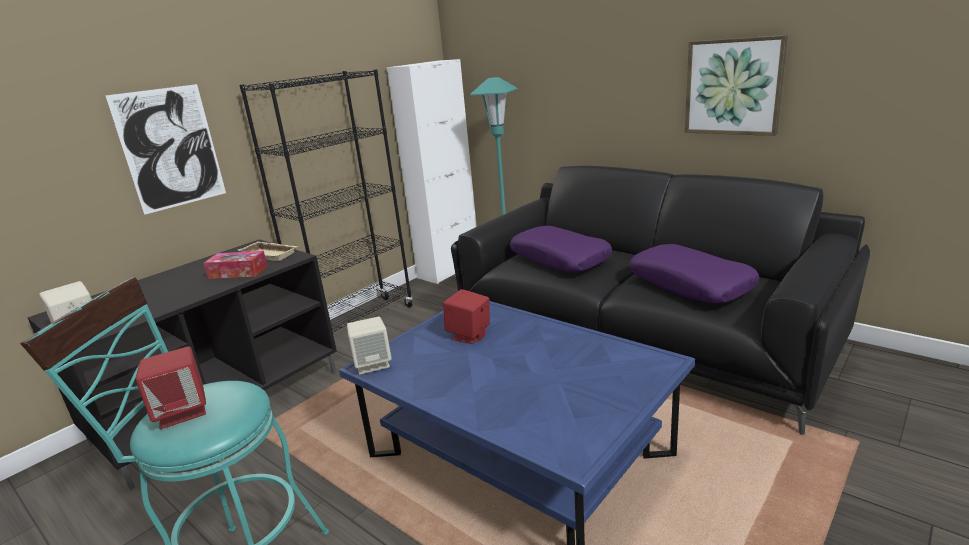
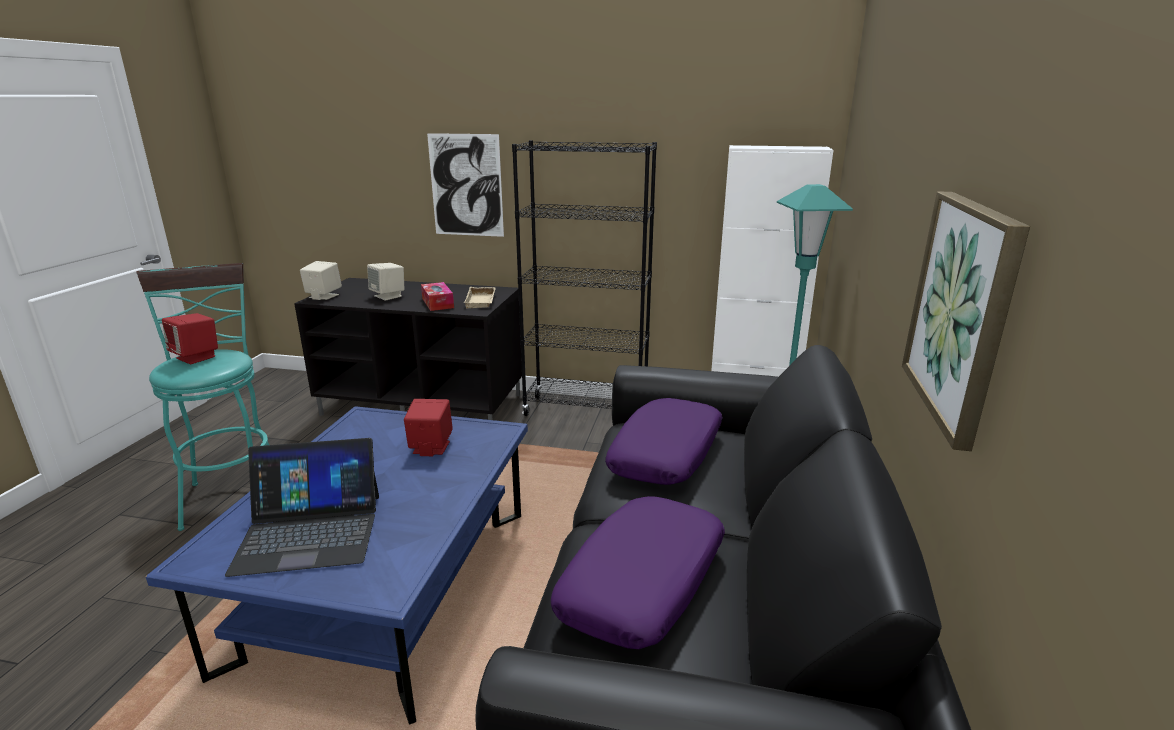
camera: 60 degrees right, 0 degrees up
(373, 364) = (364, 417): beige speaker -> beige speaker (388, 296)
(566, 394) = (309, 532): none -> laptop

